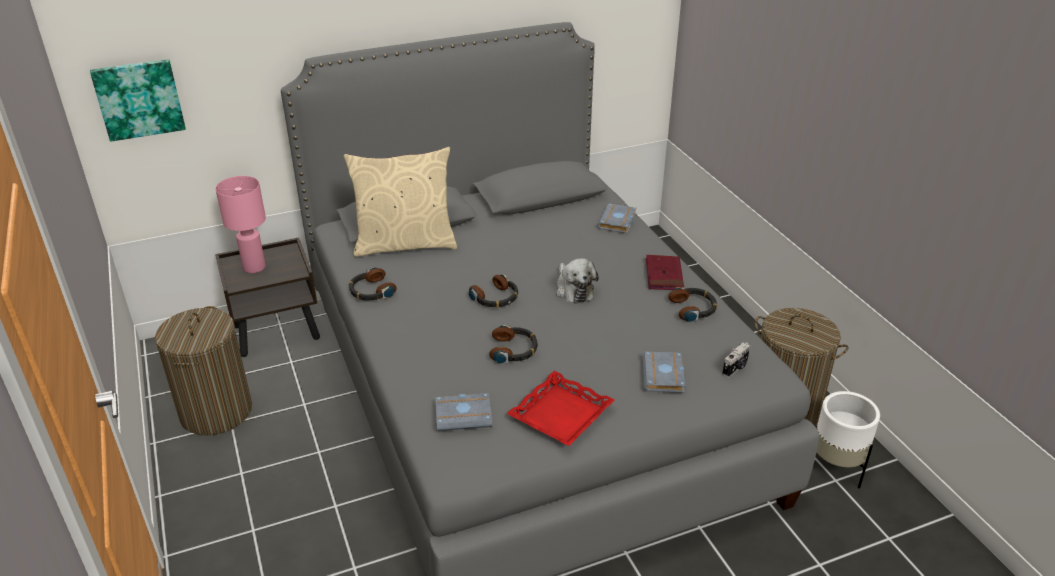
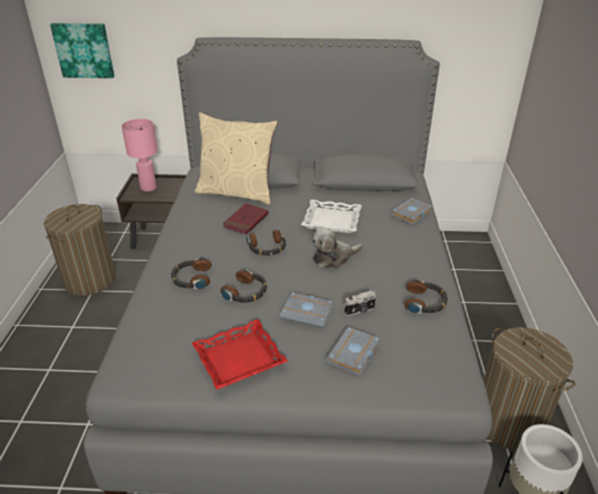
camera: 25 degrees right, 0 degrees up
(371, 291) = (185, 219): headphones -> headphones (191, 278)
(464, 415) = (166, 333): grey book -> grey book (308, 312)
(540, 250) = (331, 221): none -> white tray
(573, 289) = (333, 258): plush toy -> plush toy turned 60 degrees clockwise
(664, 275) = (419, 266): red book -> red book (246, 221)
(736, 368) = (426, 369): camera -> camera (360, 311)

